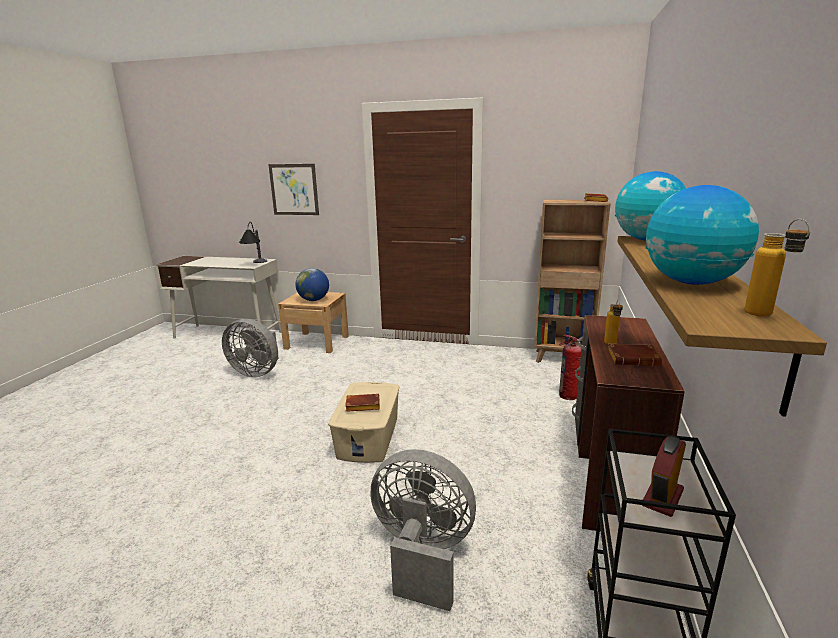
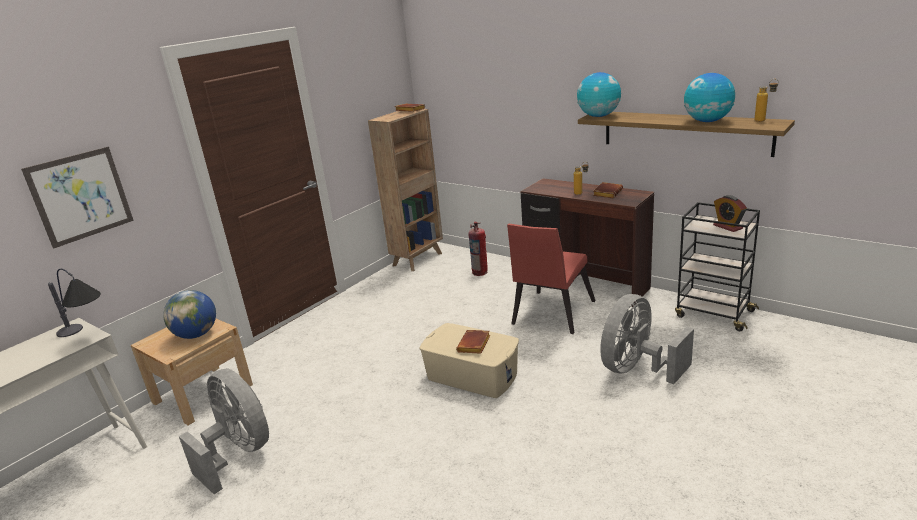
camera: 65 degrees left, 5 degrees up
(256, 372) = (239, 452): grey fan -> grey fan turned 90 degrees counterclockwise
(510, 461) = (550, 315): none -> red chair

